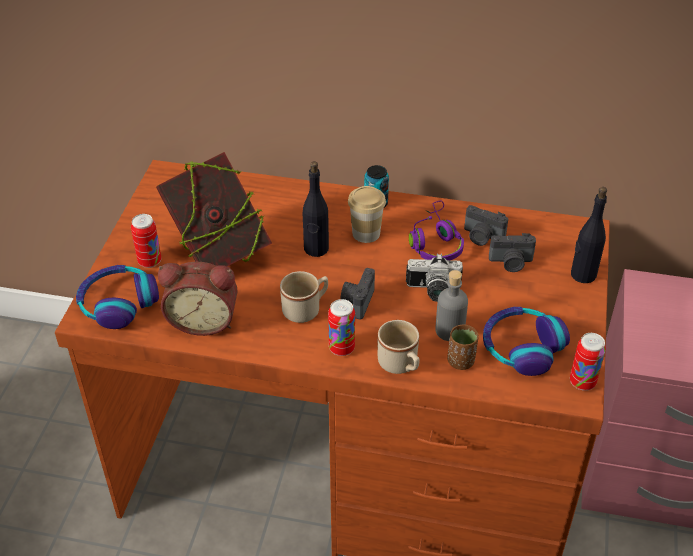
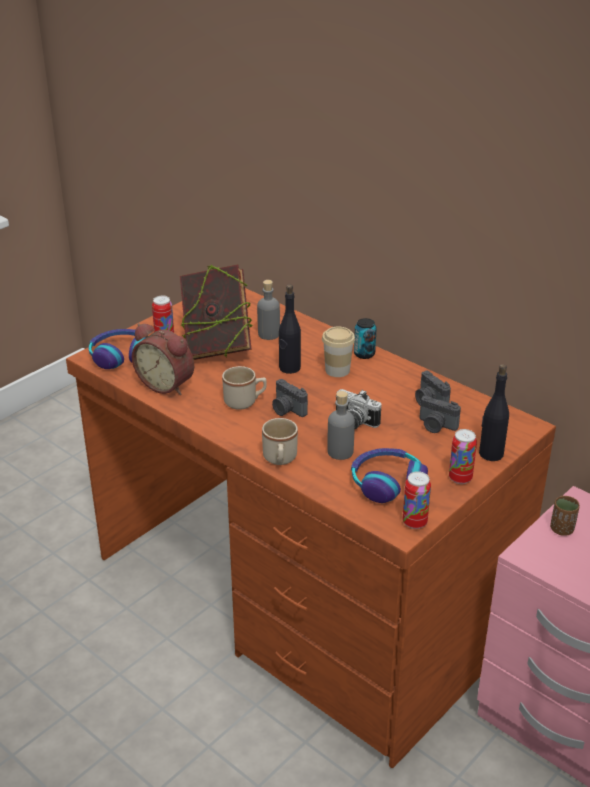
camera: 30 degrees right, 10 degrees down
(259, 214) = (269, 334): none -> grey bottle
(341, 348) = (247, 434): can -> can (460, 478)
(357, 302) = (287, 410): camera -> camera turned 90 degrees counterclockwise
(435, 242) = (386, 393): purple headphones -> none
(461, 361) = (329, 474): brown cup -> brown cup (562, 529)

